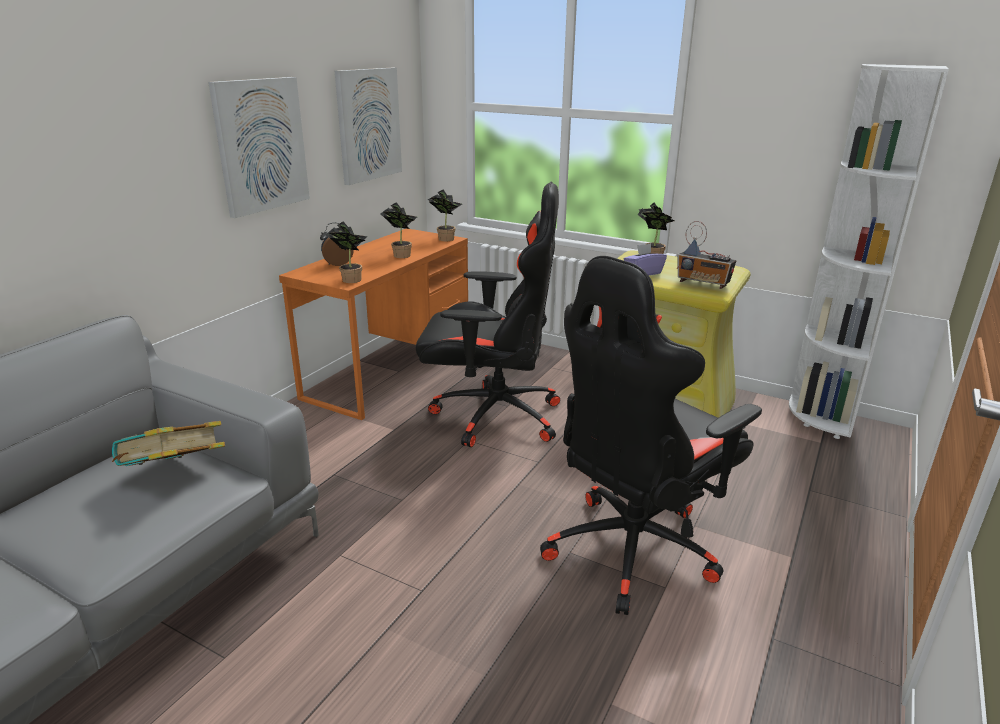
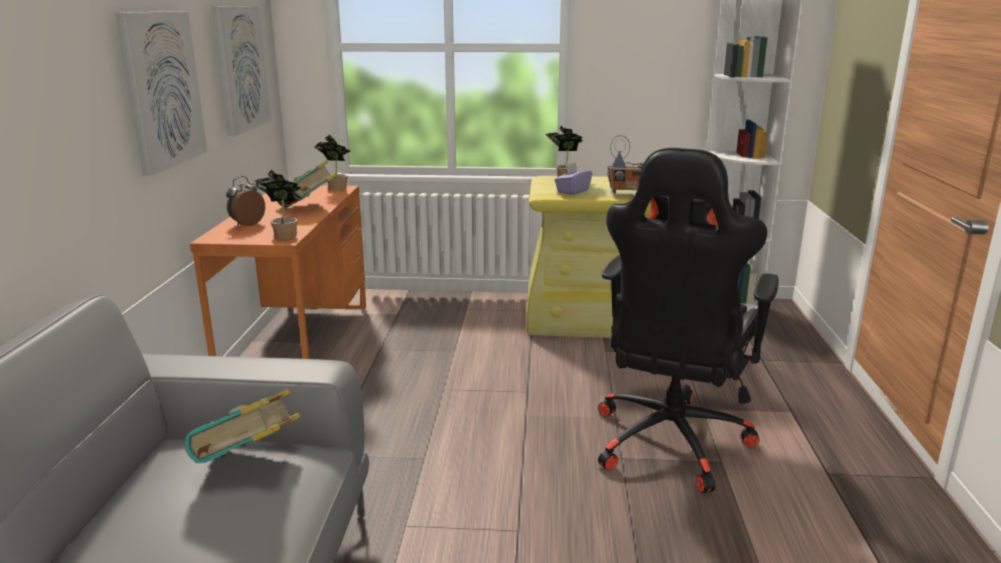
camera: 25 degrees left, 5 degrees down
(400, 255) = (308, 208): potted plant -> book
(487, 416) = (443, 363): black office chair -> none

